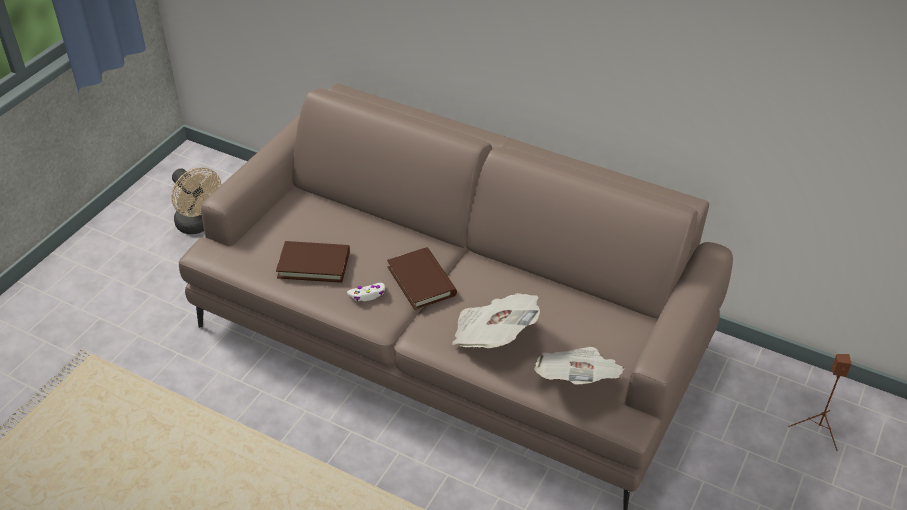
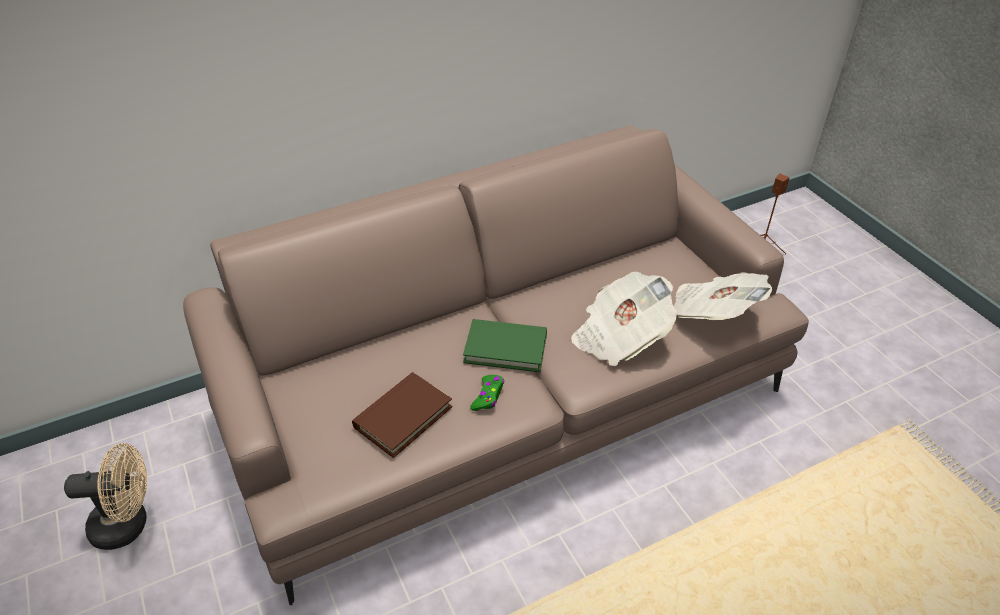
camera: 55 degrees left, 0 degrees up
(367, 295) = (488, 396): white game controller -> green game controller
(421, 281) = (505, 348): brown book -> green book

